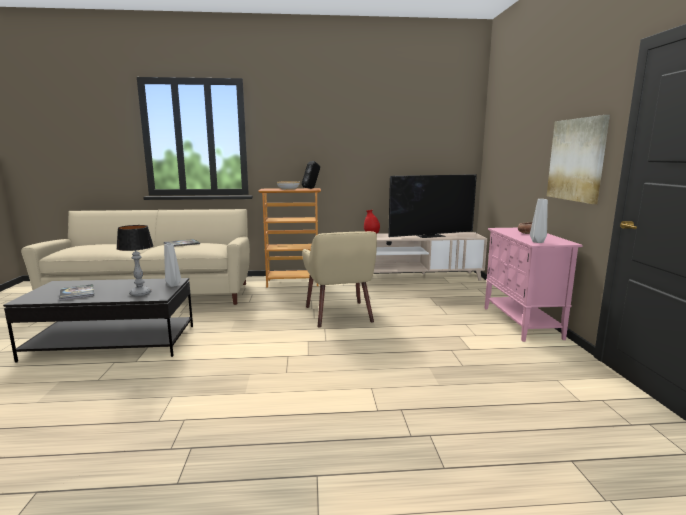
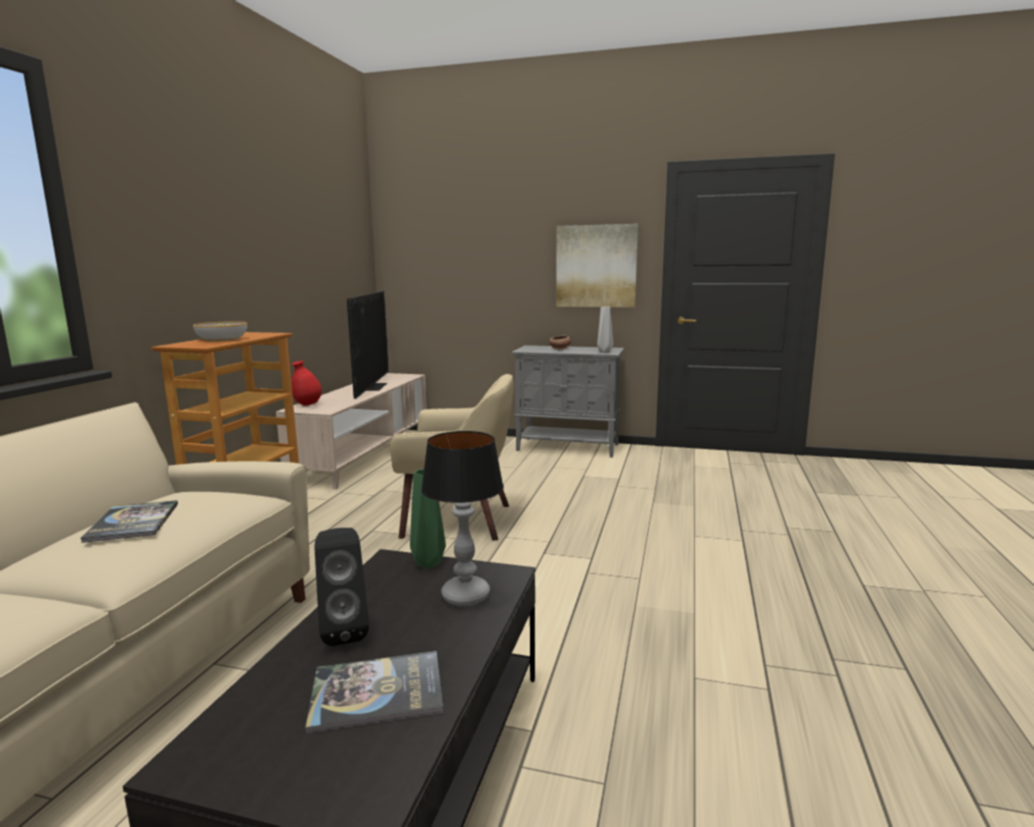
camera: 70 degrees left, 0 degrees up
(173, 285) = (426, 563): grey vase -> green vase
(312, 188) = (245, 333): black speaker -> black speaker (344, 631)
(522, 323) = (569, 447): pink cabinet -> grey cabinet

